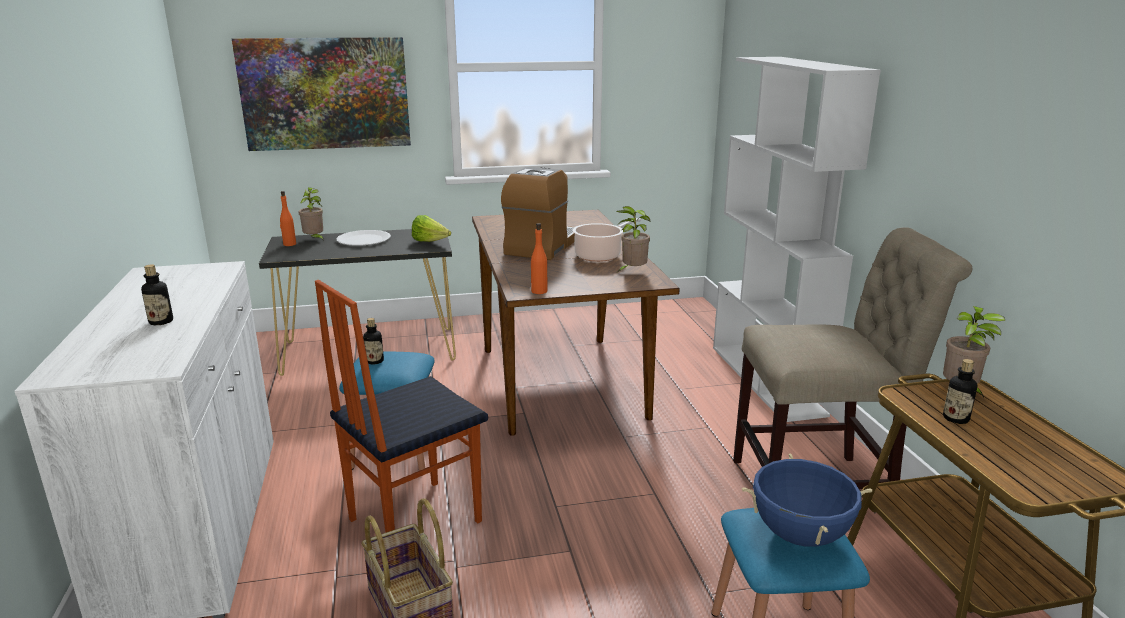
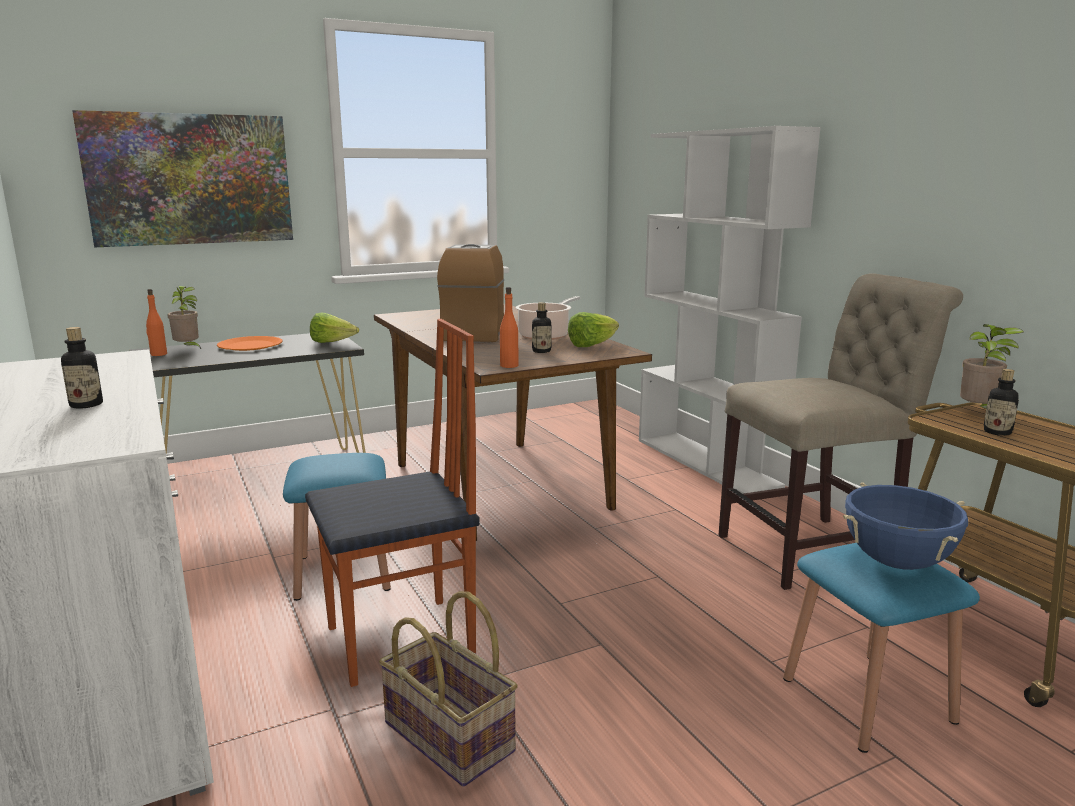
camera: 15 degrees left, 5 degrees down
(363, 240) = (250, 345): white plate -> orange plate
(374, 361) = (319, 463): bottle -> bottle (541, 351)
(413, 520) = (402, 641): chair -> chair turned 150 degrees counterclockwise
(632, 272) = (592, 345): potted plant -> lettuce

